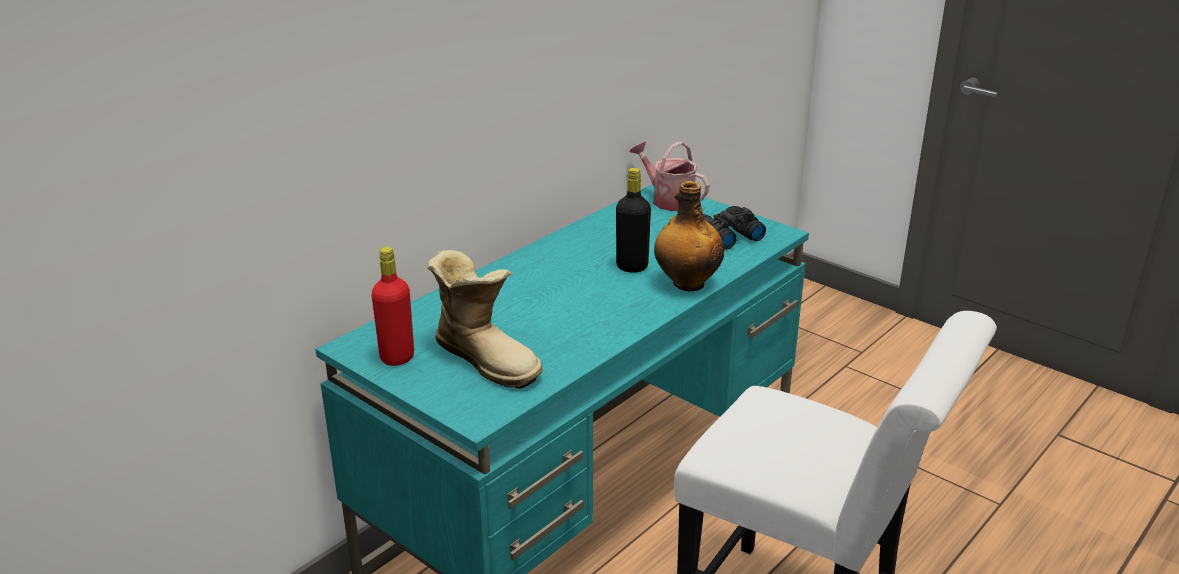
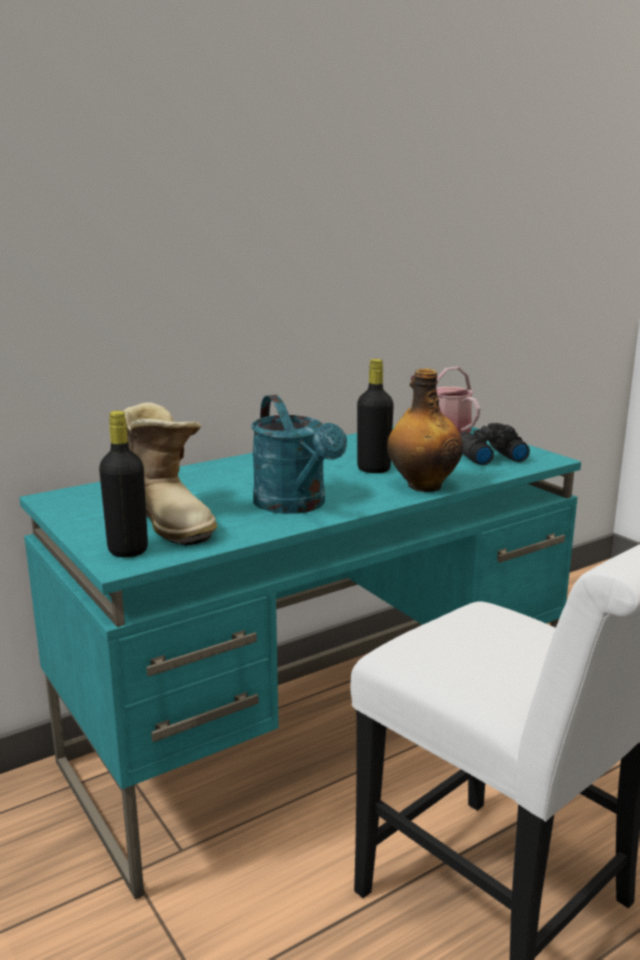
camera: 15 degrees right, 10 degrees down
(397, 357) = (87, 510): red bottle -> none
(472, 402) = (128, 550): none -> black bottle
(587, 324) = (296, 505): none -> turquoise watering can

